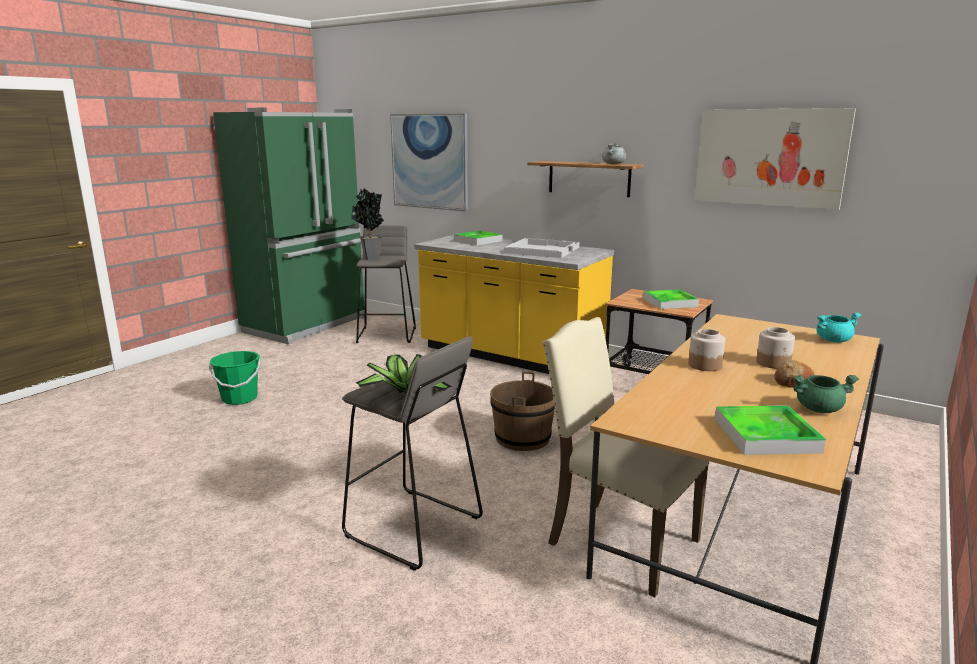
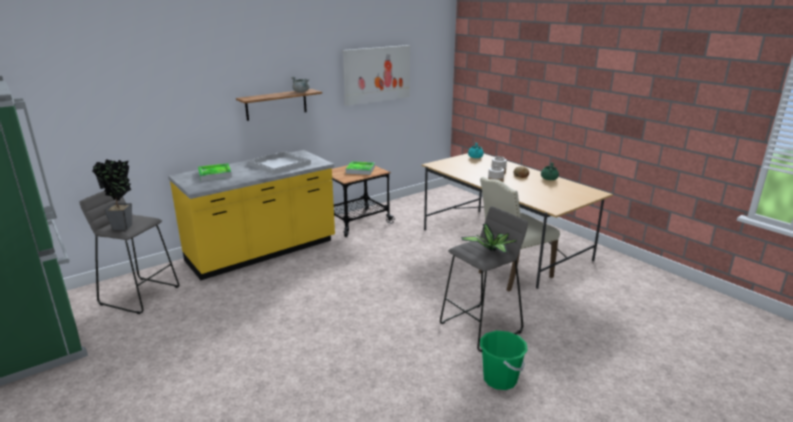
camera: 70 degrees left, 5 degrees up
(239, 398) = (215, 394): green bucket -> green bucket (500, 379)
(429, 161) = (113, 117): picture -> none
(523, 438) = (397, 275): brown bucket -> none
(766, 435) = (571, 192): tray -> none

